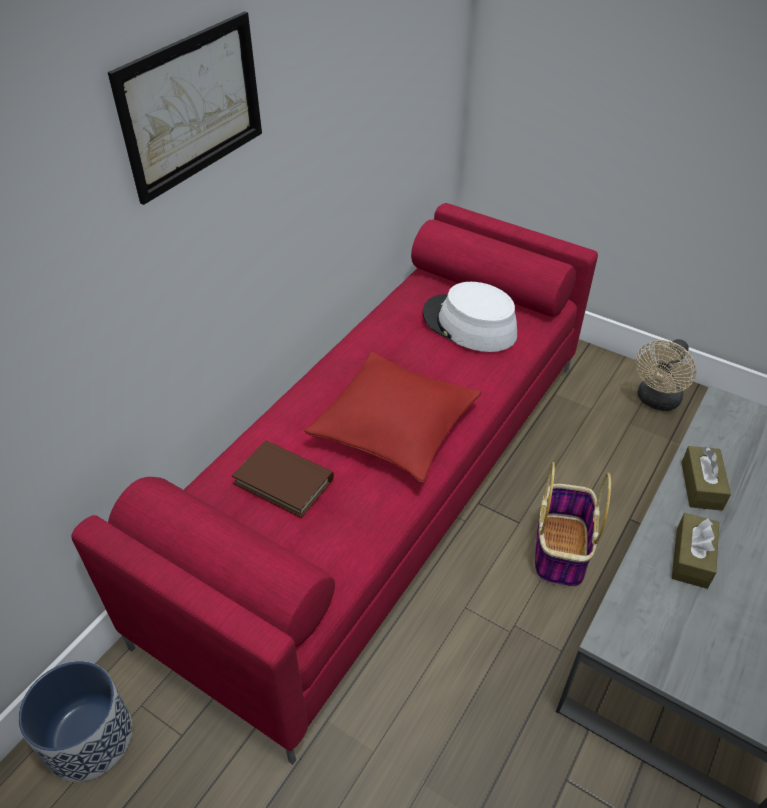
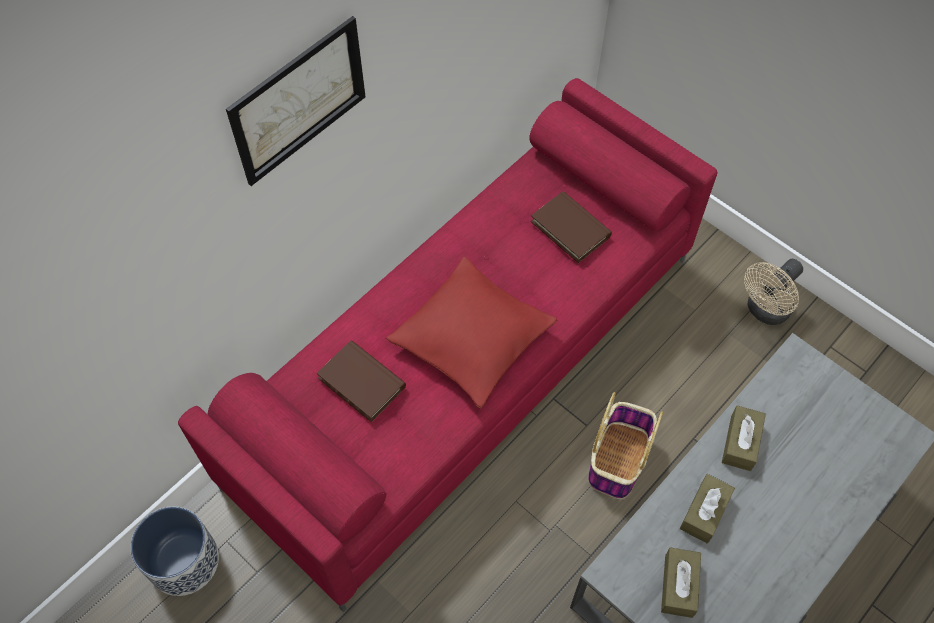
camera: 10 degrees right, 15 degrees up
(469, 324) = (570, 229): white hat -> brown book
(694, 639) = (678, 586): none -> brown tissue box

